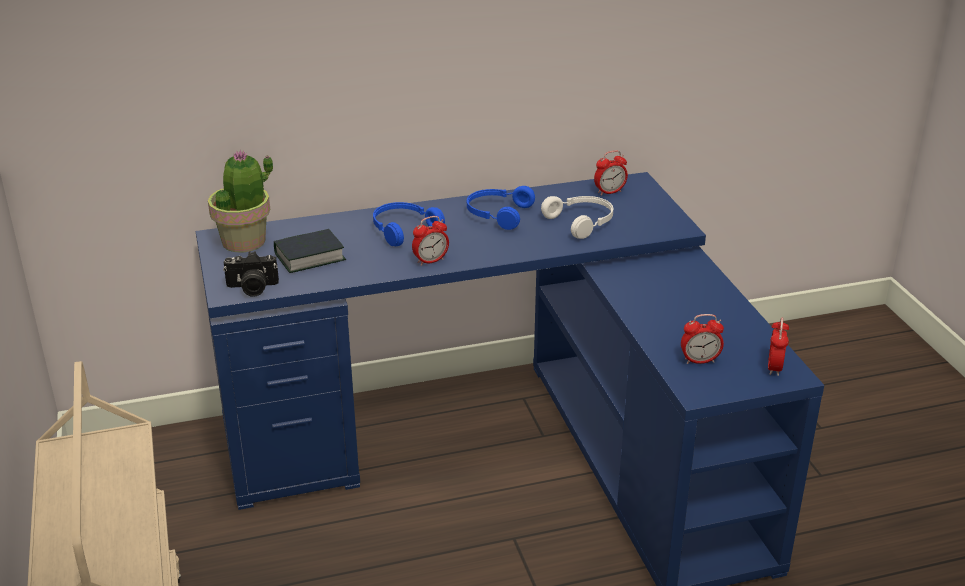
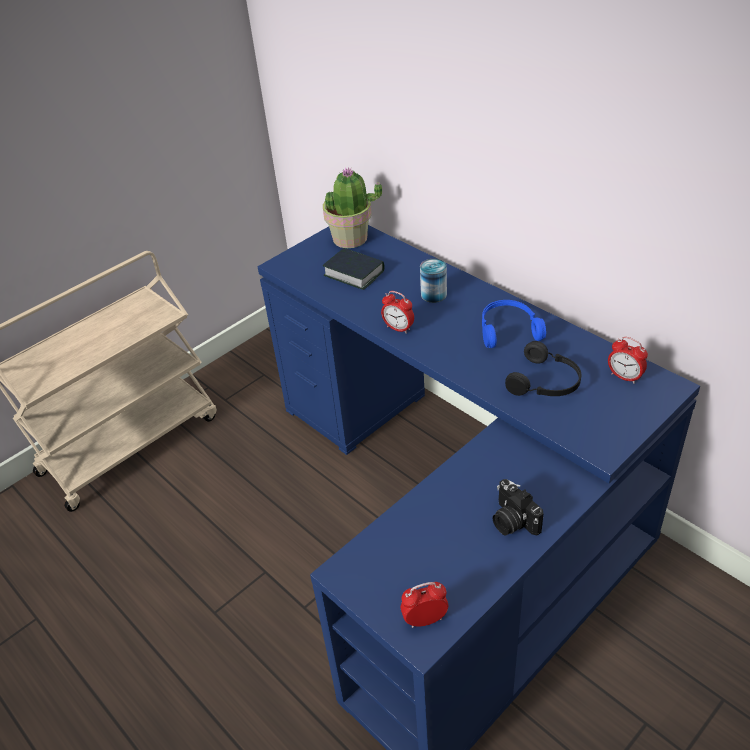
camera: 65 degrees right, 10 degrees up
(252, 288) = (293, 270): camera -> camera (512, 521)
(402, 229) = (433, 294): blue headphones -> can
(582, 222) = (546, 382): white headphones -> black headphones
(699, 361) = (396, 556): alarm clock -> none

